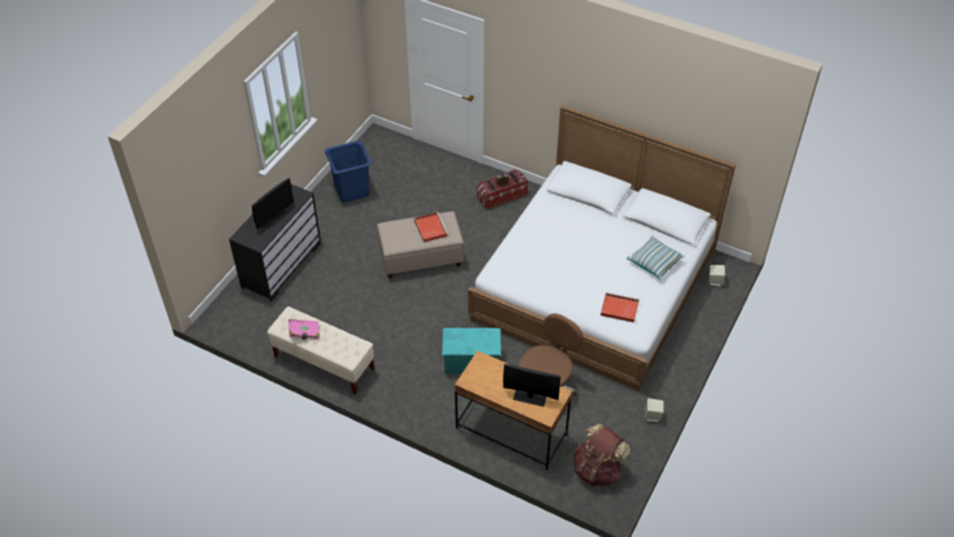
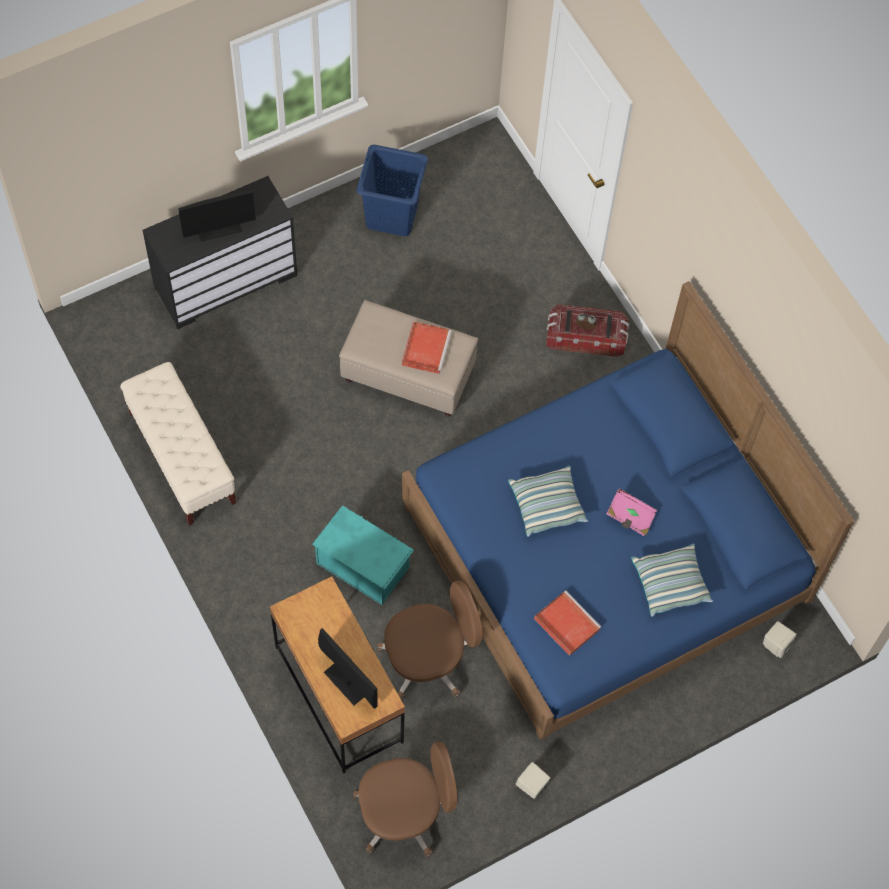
camera: 30 degrees right, 15 degrees up
(304, 333) = (160, 414): pink book -> pink book (630, 517)
(561, 260) = (547, 505): none -> pillow
(594, 285) = (605, 551): white bed -> blue bed
(597, 470) = (405, 813): brown backpack -> brown office chair

